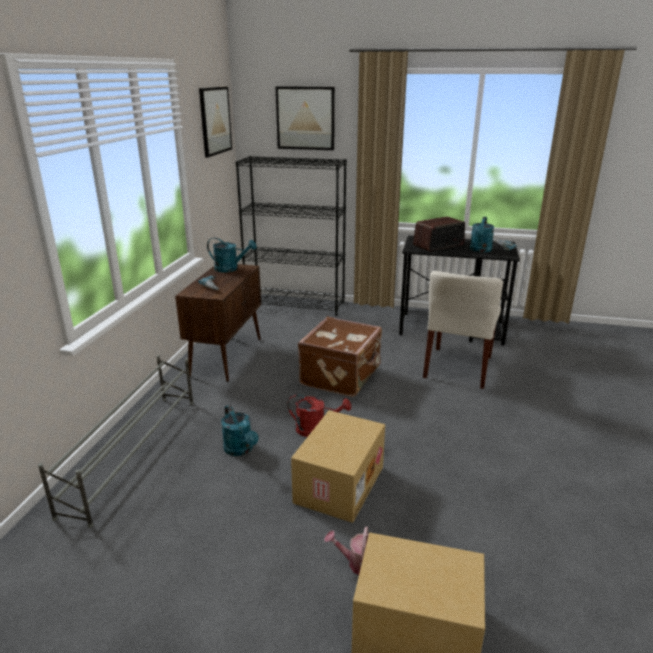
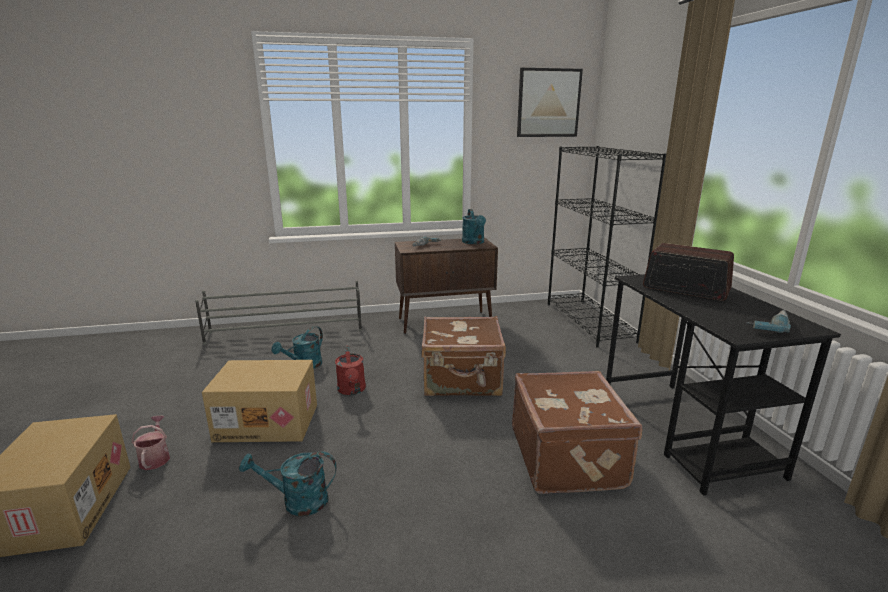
camera: 65 degrees right, 5 degrees down
(305, 118) = (644, 101): picture -> none
(458, 367) = (568, 457): beige chair -> brown suitcase
(480, 250) = (720, 313): turquoise watering can -> turquoise watering can (297, 501)

